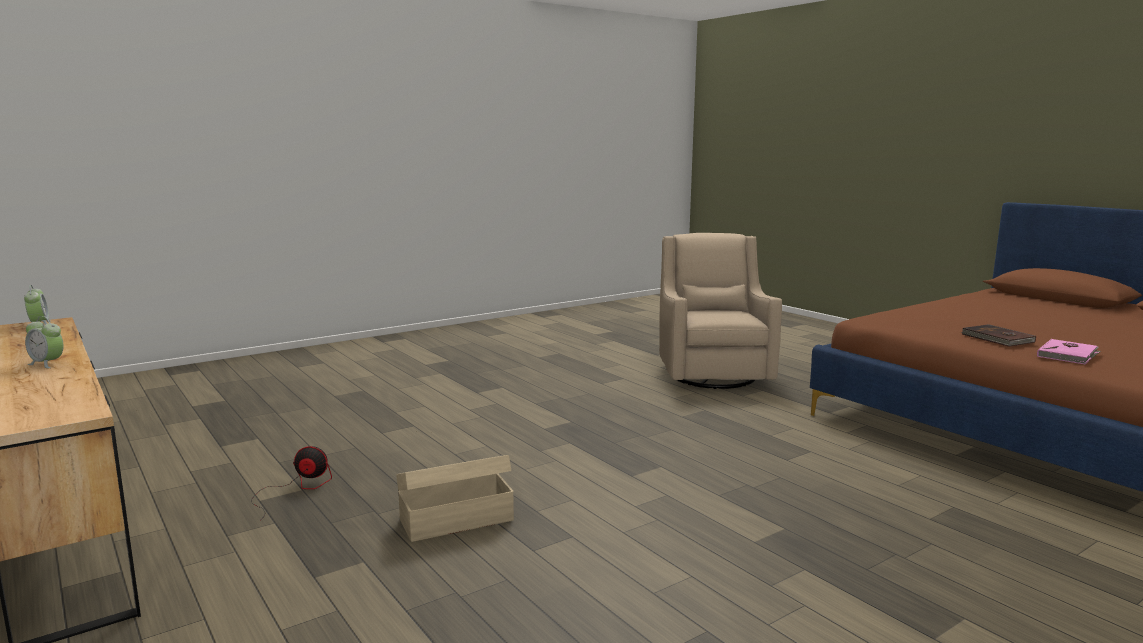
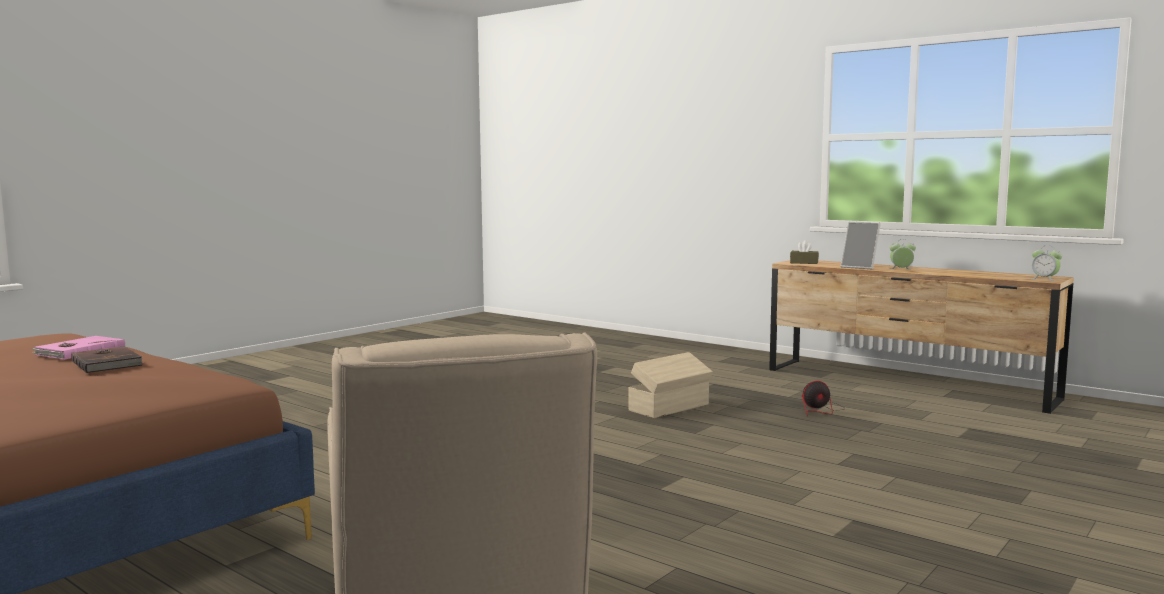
camera: 165 degrees right, 5 degrees down
(59, 409) = (804, 263): none -> brown tissue box
(65, 377) = (860, 267): none -> picture frame

